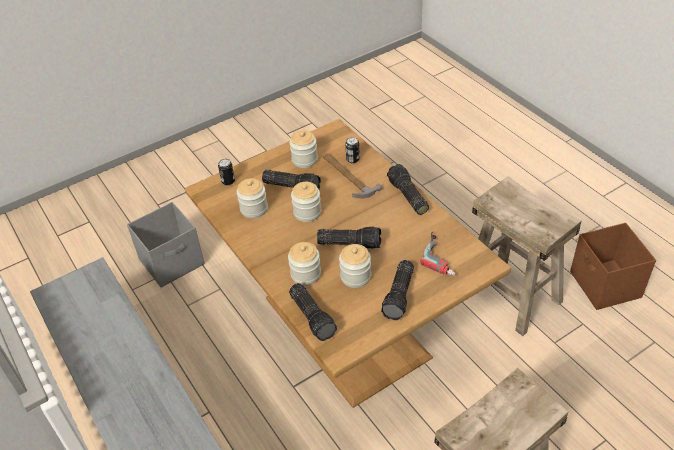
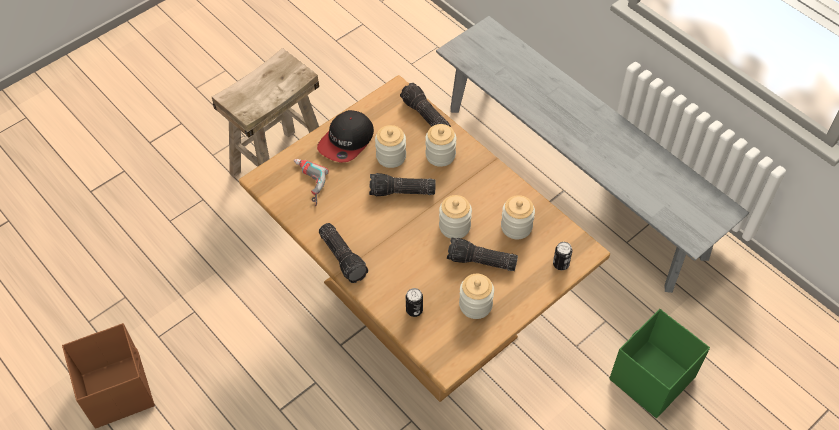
camera: 170 degrees right, 10 degrees up
(173, 262) = (650, 379): grey storage box -> green storage box
(347, 177) = (417, 281): hammer -> none
(400, 295) = (346, 141): flashlight -> cap
(512, 295) = (230, 366): beige stool -> none

